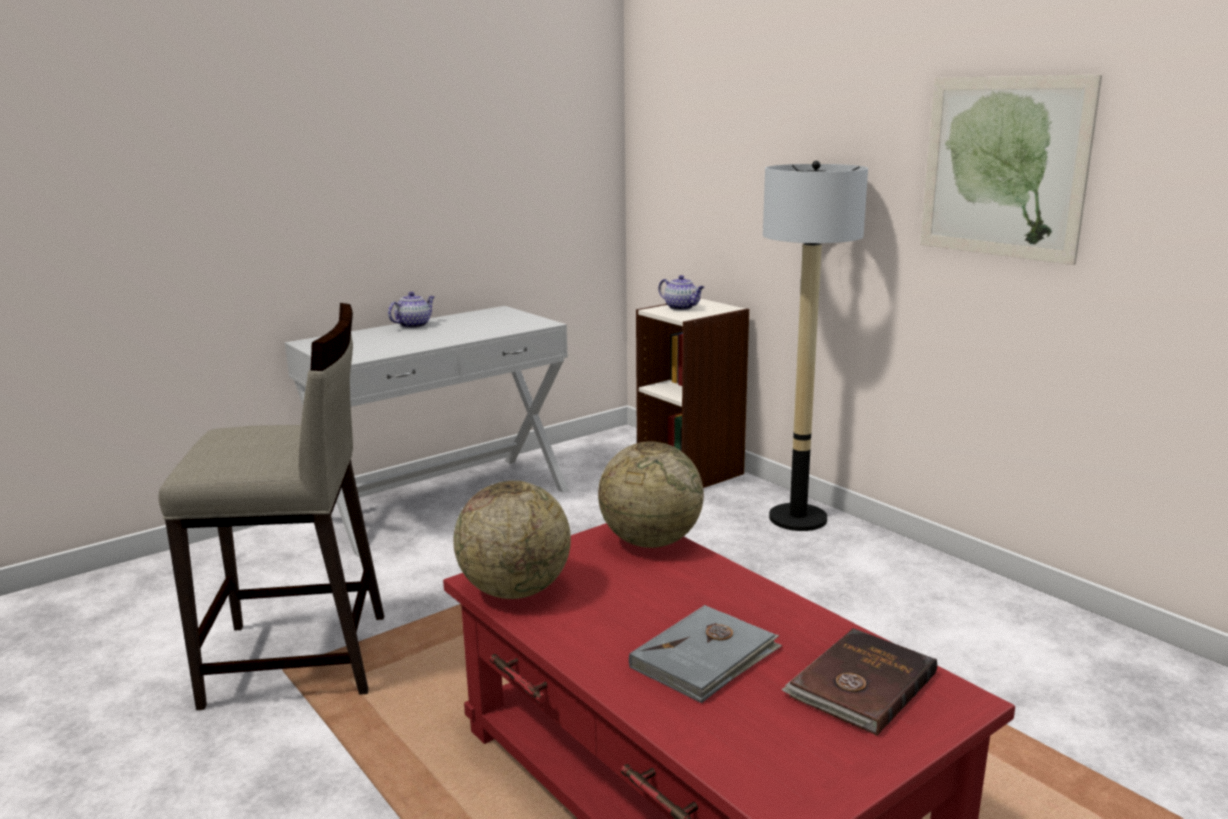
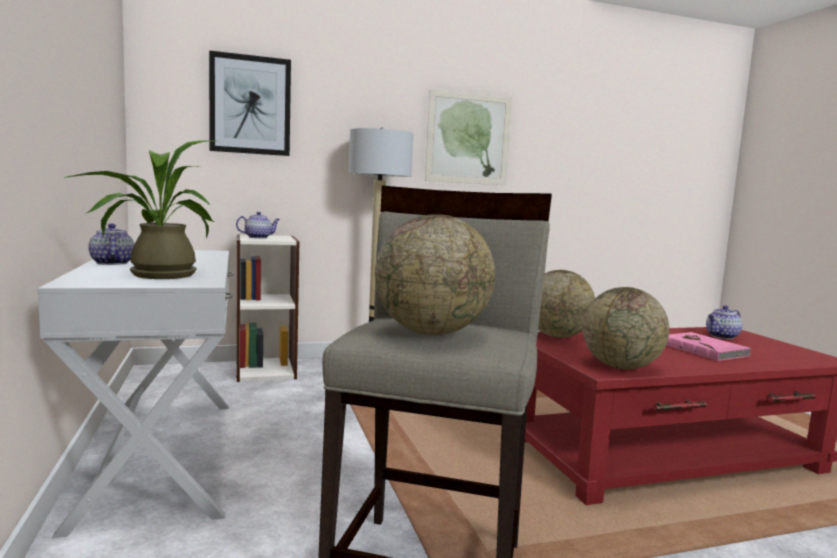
camera: 70 degrees left, 10 degrees down
(240, 443) = (431, 332): none -> globe
(366, 345) = (154, 275): none -> potted plant
(706, 658) = (703, 349): grey book -> pink book
(716, 130) = (250, 105): none -> picture
(860, 685) = (722, 336): brown book -> teapot

